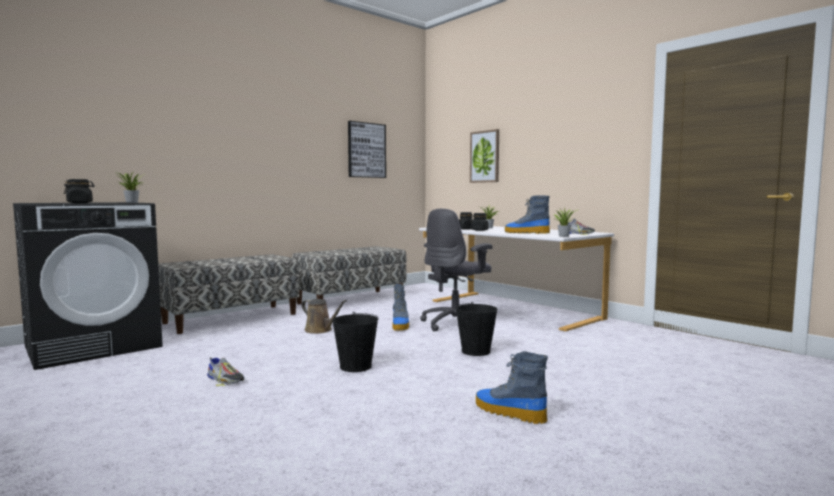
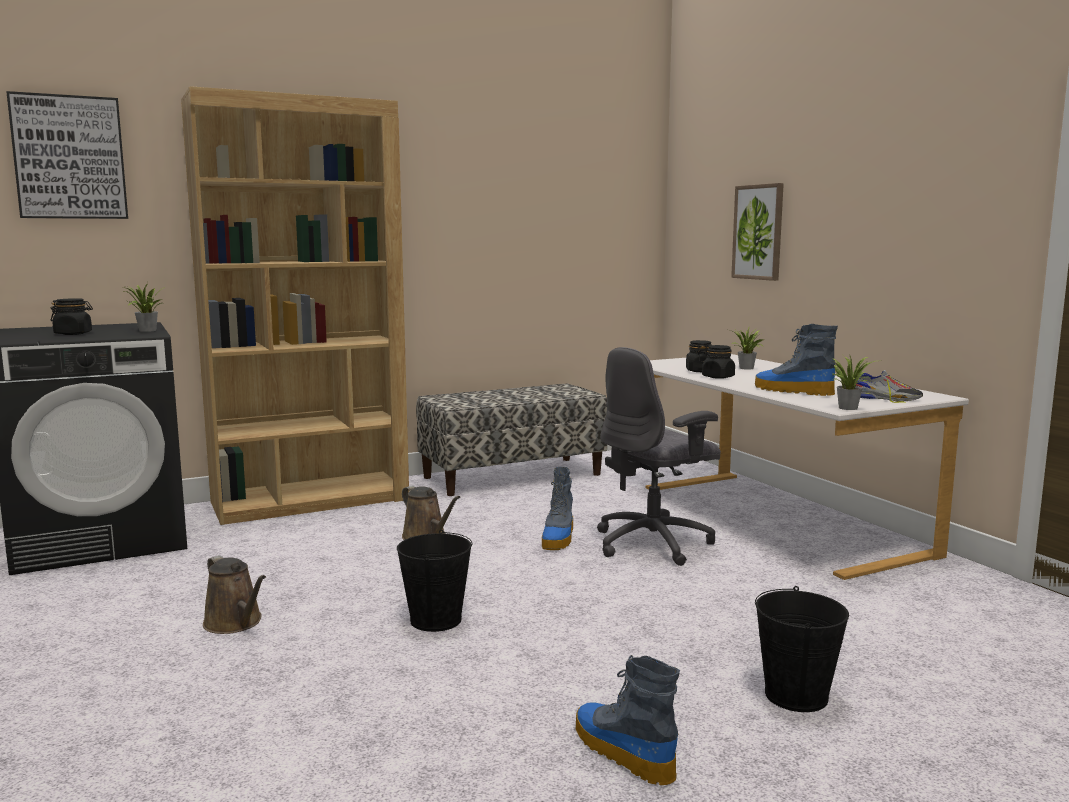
camera: 15 degrees right, 5 degrees up
(225, 379) = (235, 623): shoe -> brown watering can
(231, 318) = (311, 501): bench -> brown bookcase
(366, 150) = (552, 219): picture -> picture (69, 157)
(476, 351) = (650, 609): black bucket -> black bucket (796, 695)

